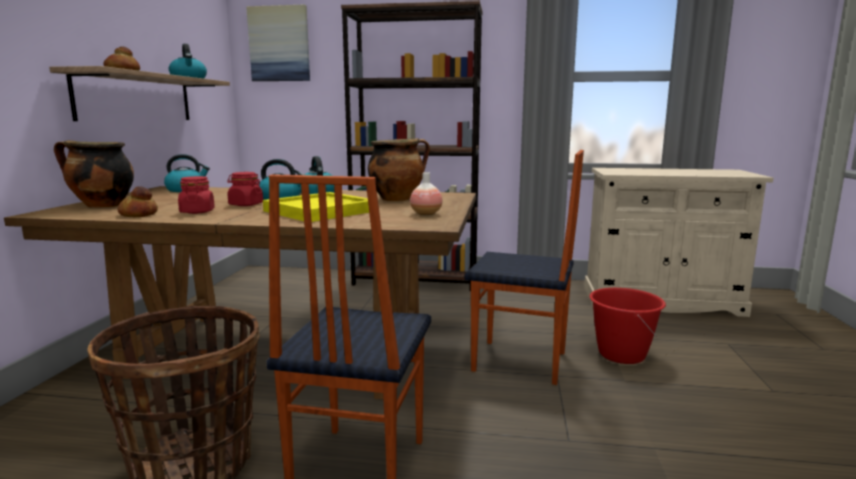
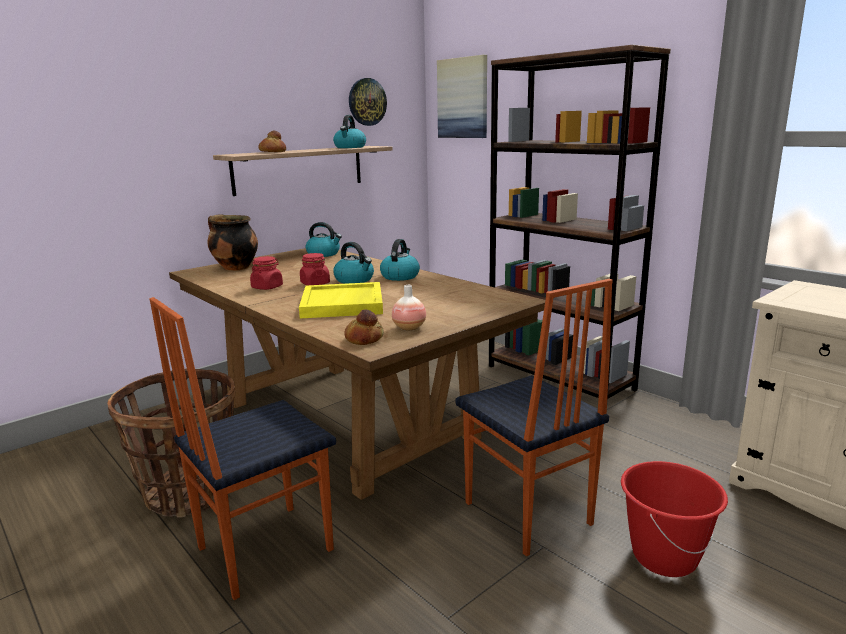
camera: 40 degrees right, 5 degrees up
(139, 214) = (231, 284): bread -> bread (365, 338)
(188, 36) = (367, 102): none -> wall clock
(397, 199) = (443, 298): cooking pot -> none

